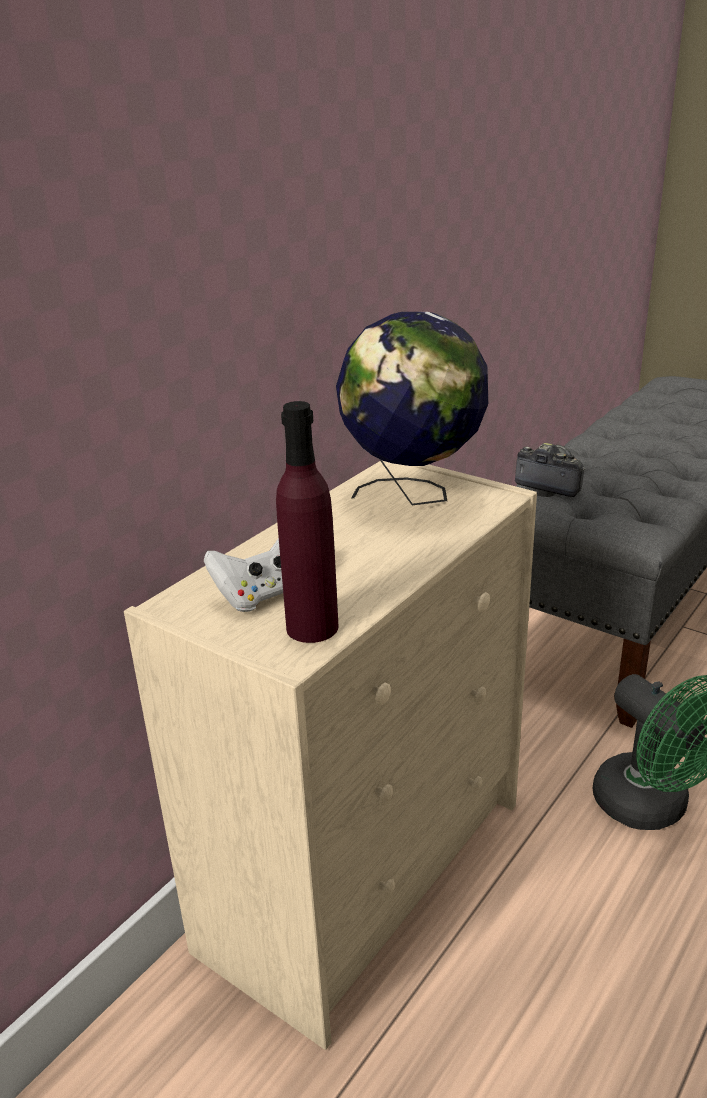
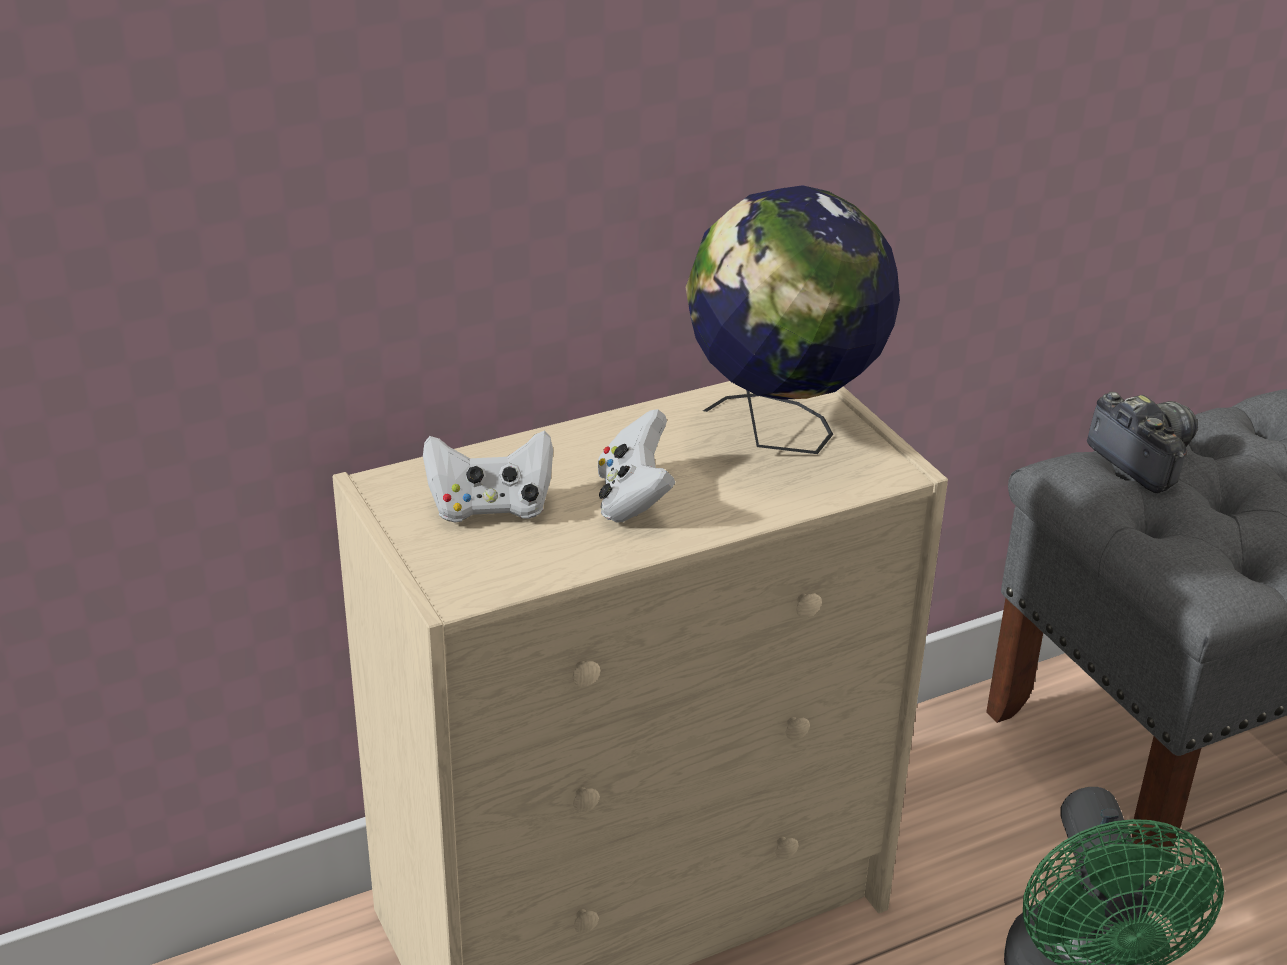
camera: 25 degrees right, 5 degrees up
(312, 627) = (506, 566): purple bottle -> none
(358, 559) = (633, 499): none -> white game controller

